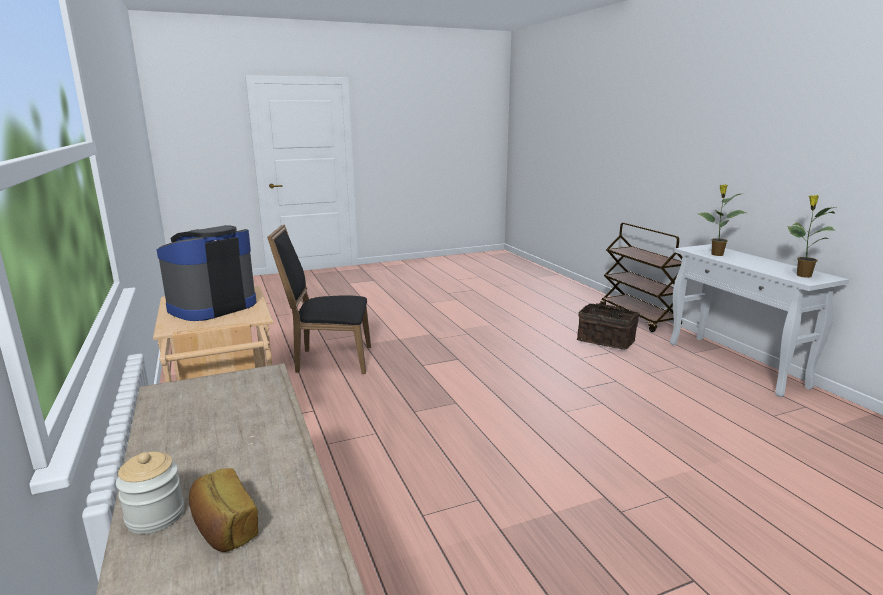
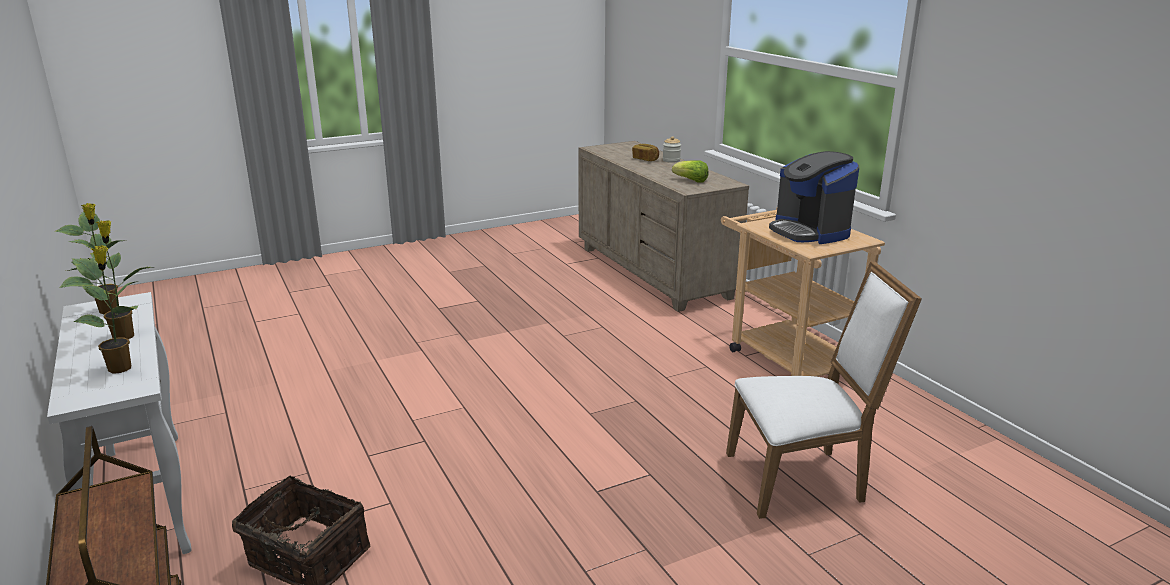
camera: 175 degrees right, 5 degrees up
(212, 306) = (809, 231): coffee machine -> coffee machine turned 120 degrees clockwise
(226, 403) = (691, 181): none -> lettuce
(329, 360) = (802, 479): black chair -> white chair
(752, 265) = (125, 336): none -> potted plant

